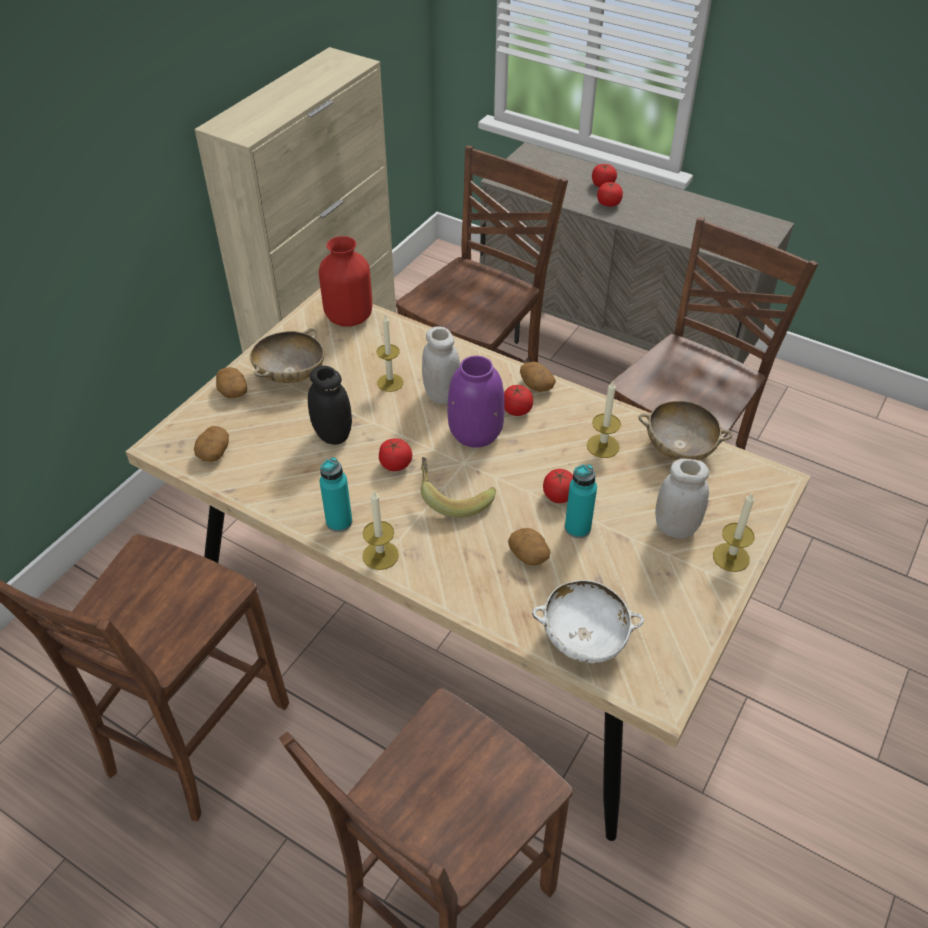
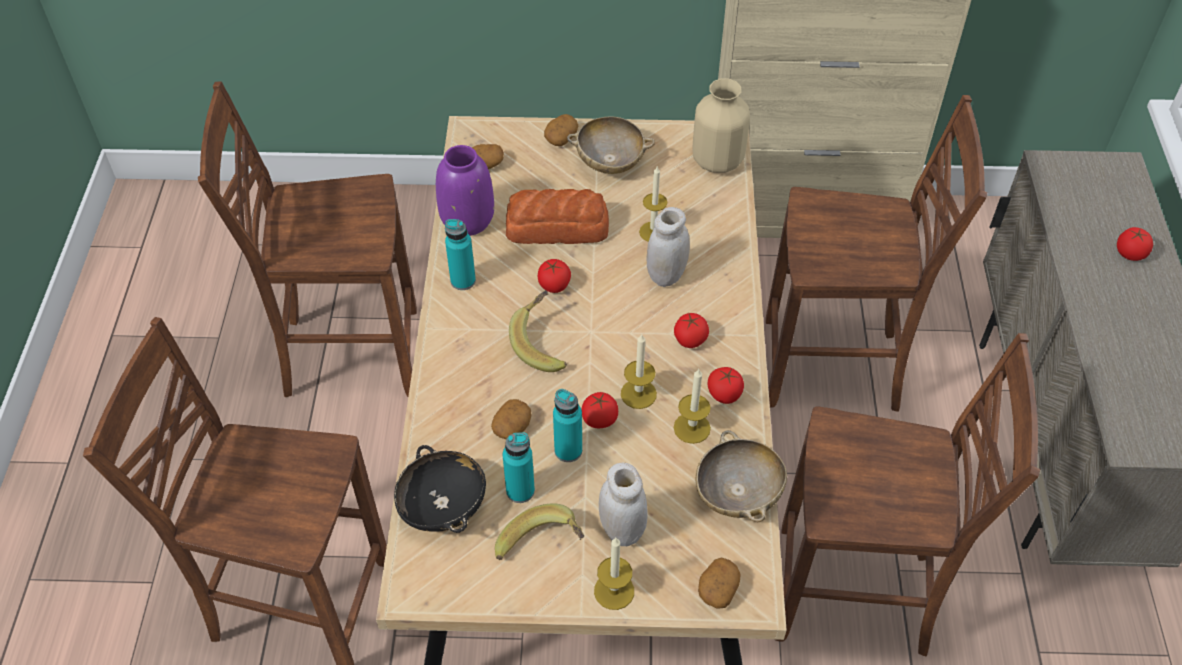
camera: 60 degrees right, 5 degrees up
(333, 435) = (558, 227): black jar -> bread
(350, 317) = (718, 161): red vase -> beige vase
(380, 555) = (445, 325): candle -> candle (638, 394)
(475, 433) = (635, 322): purple vase -> purple vase (467, 220)
(536, 385) = (738, 339): potato -> potato (718, 589)
(584, 637) = (443, 506): white bowl -> black bowl
(599, 576) = (520, 491): none -> turquoise bottle
(608, 204) = (1097, 273): tomato -> tomato (724, 394)
(665, 585) = (542, 547): none -> banana

